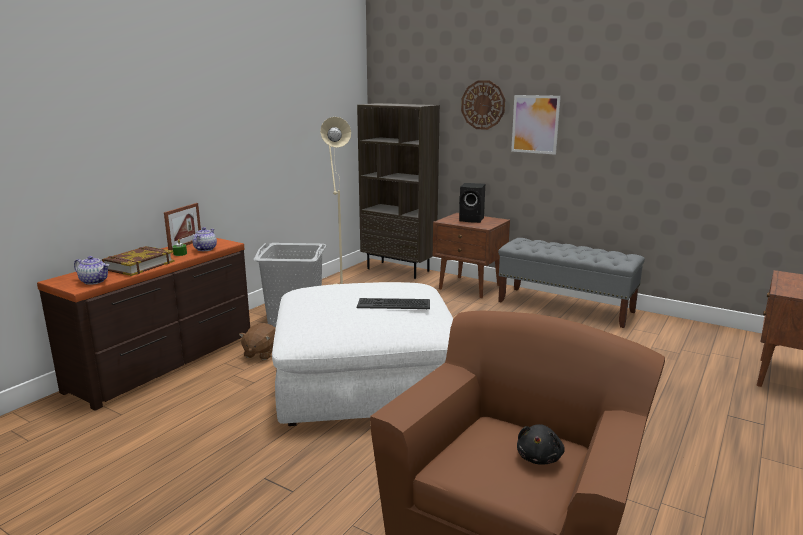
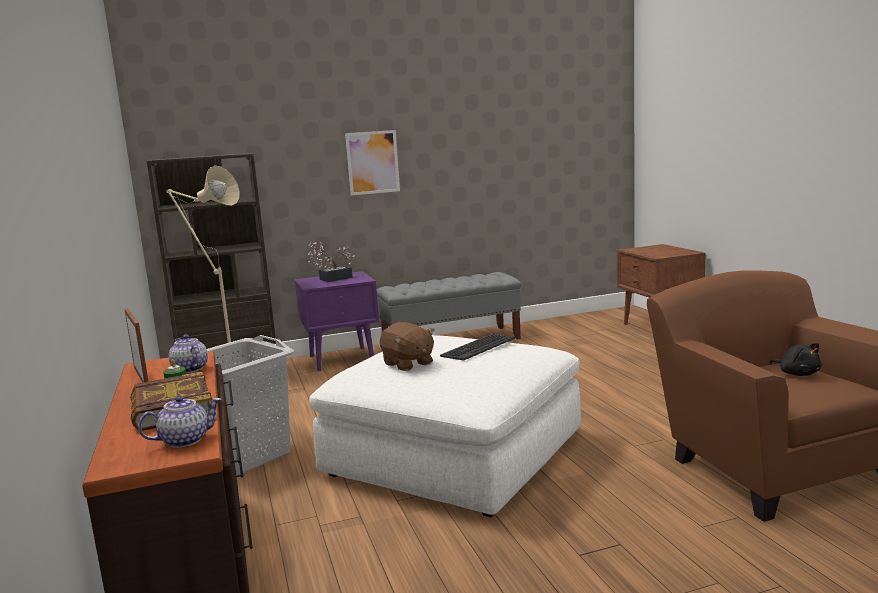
camera: 50 degrees left, 5 degrees down
(261, 353) = (292, 495): brown plush toy -> brown plush toy (408, 364)
(470, 287) = (343, 359): brown nightstand -> purple nightstand
(472, 219) = (332, 279): black speaker -> potted plant
(483, 105) = (308, 147): wall clock -> none

